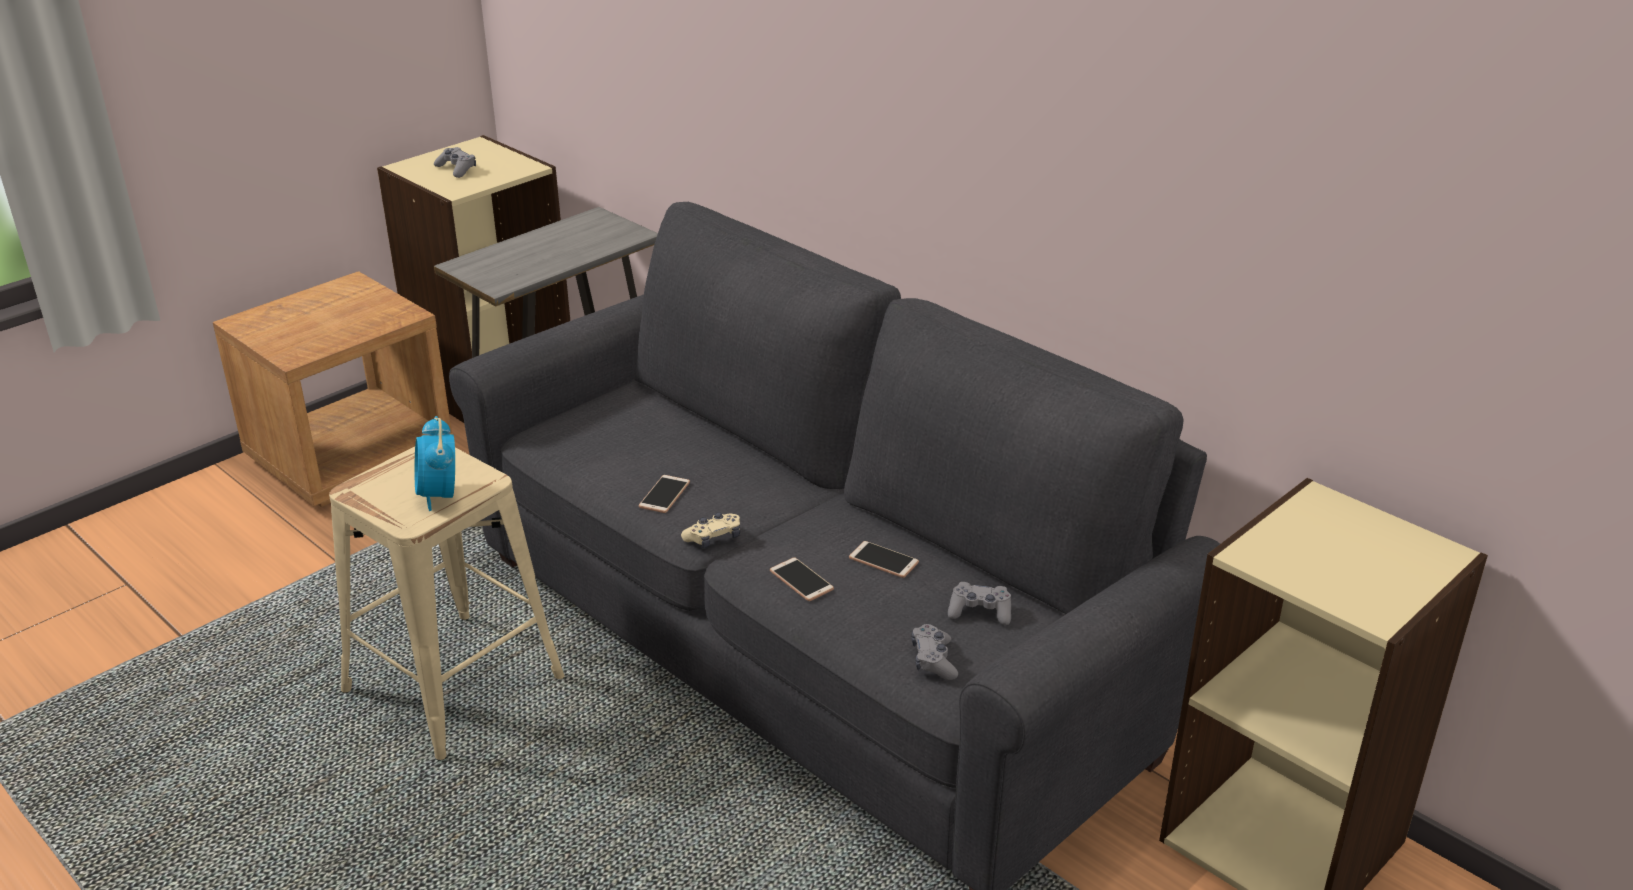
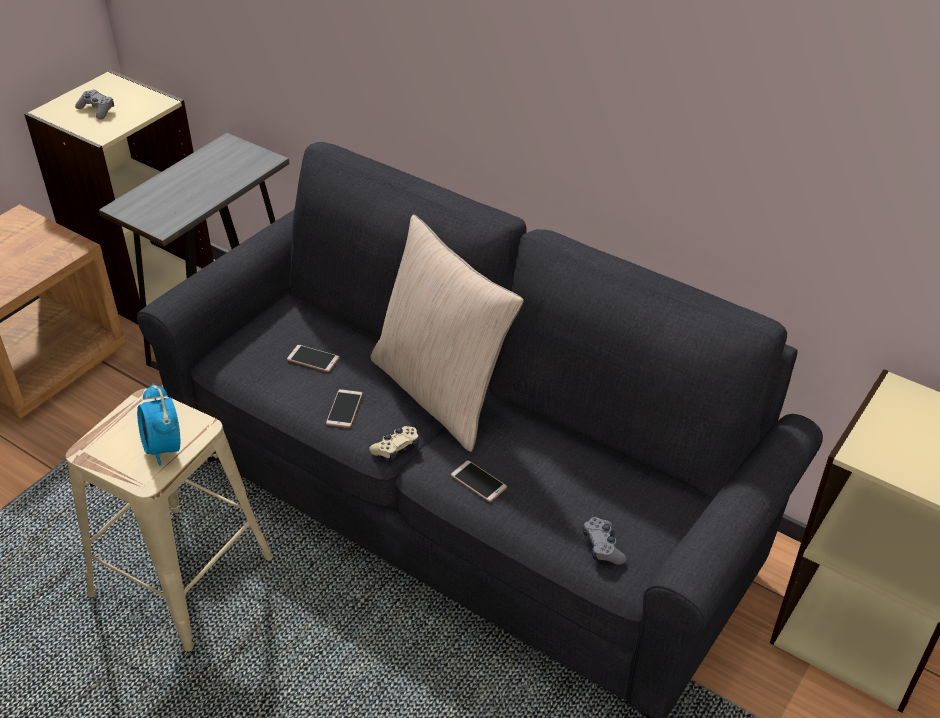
camera: 10 degrees left, 10 degrees up
(784, 489) = (441, 391): none -> beige pillow
(883, 560) = (539, 453): phone -> phone (313, 359)
(980, 612) = (627, 494): grey game controller -> none

